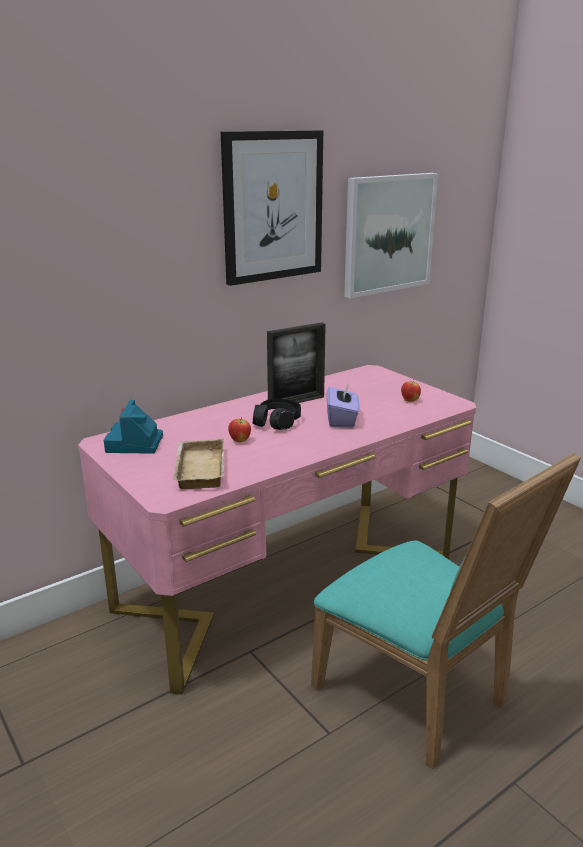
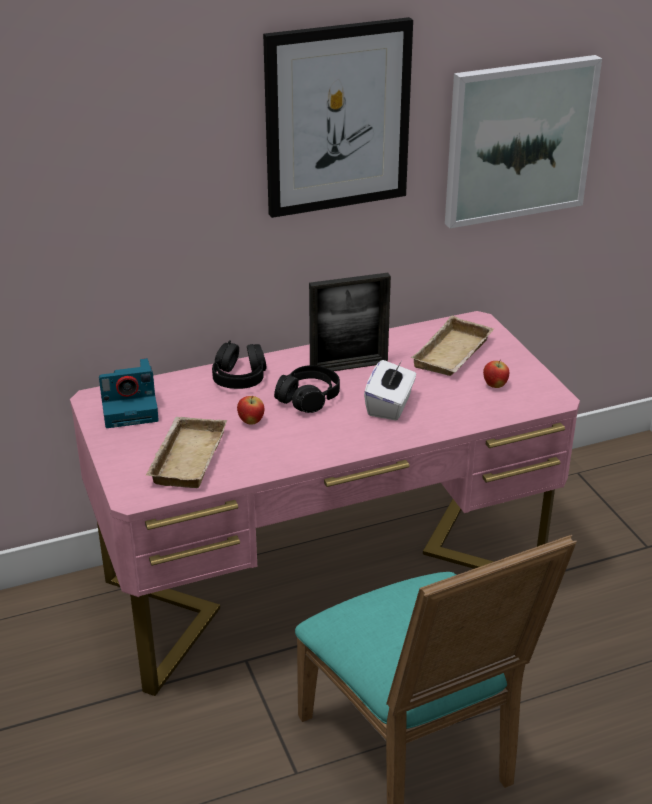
camera: 15 degrees right, 10 degrees up
(135, 444) = (131, 408): camera -> camera turned 120 degrees counterclockwise
(215, 416) = (239, 377): none -> black headphones
(342, 420) = (390, 406): purple tissue box -> white tissue box
(369, 388) = (454, 355): none -> beige tray

